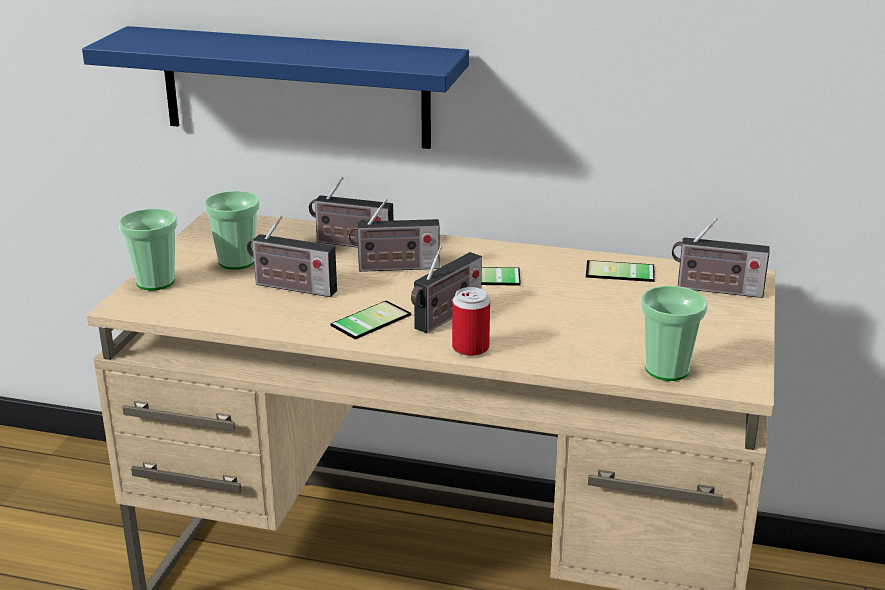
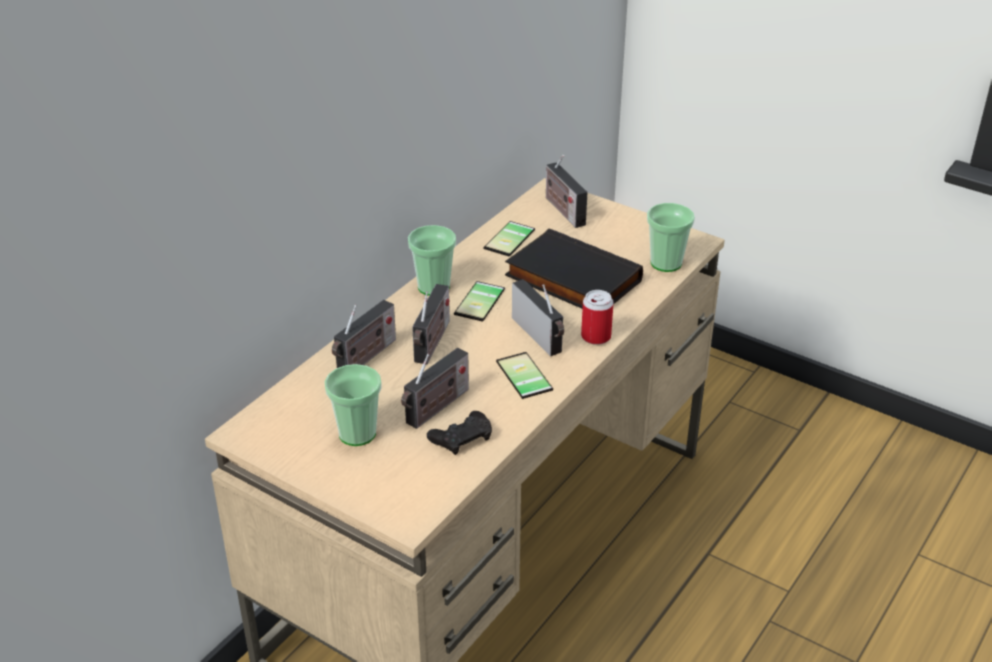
camera: 70 degrees left, 10 degrees up
(155, 282) = (369, 493): cup -> cup (433, 287)
(251, 307) = (461, 438): none -> black game controller
(295, 87) = (253, 260): blue shelf -> none
(572, 317) = (570, 279): none -> black book
(715, 290) = (562, 210): radio -> radio turned 120 degrees clockwise

